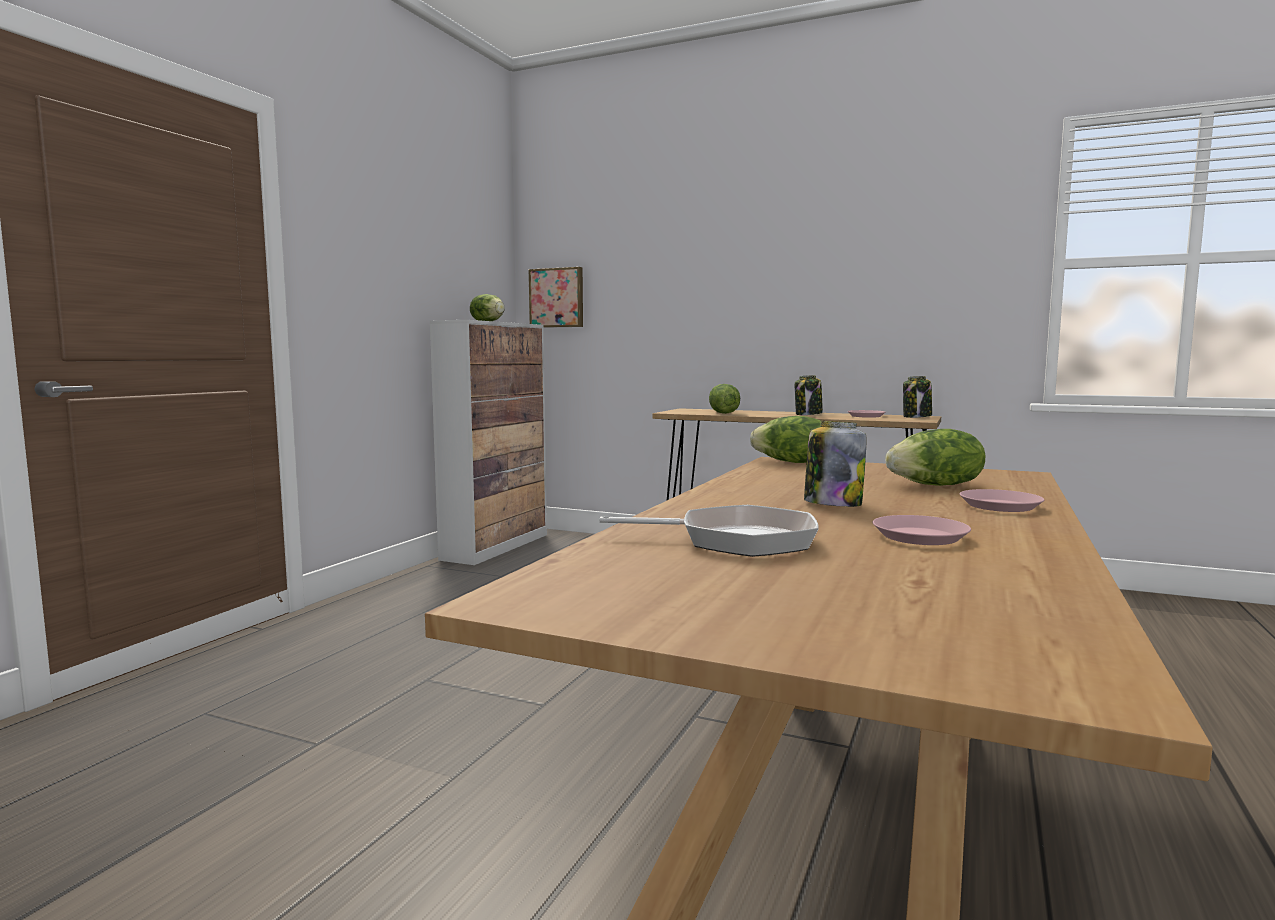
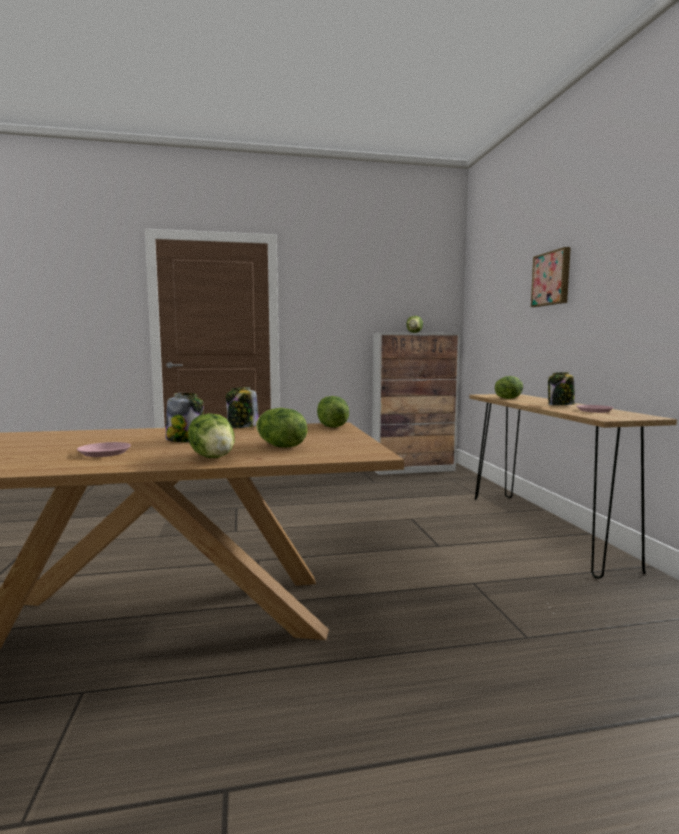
camera: 55 degrees right, 0 degrees up
(557, 298) = (476, 314): picture -> picture (552, 278)
(736, 540) = (81, 439): frying pan -> none
(917, 417) = (638, 416): jar -> jar (242, 427)
(999, 506) = (214, 457): pink plate -> lettuce

